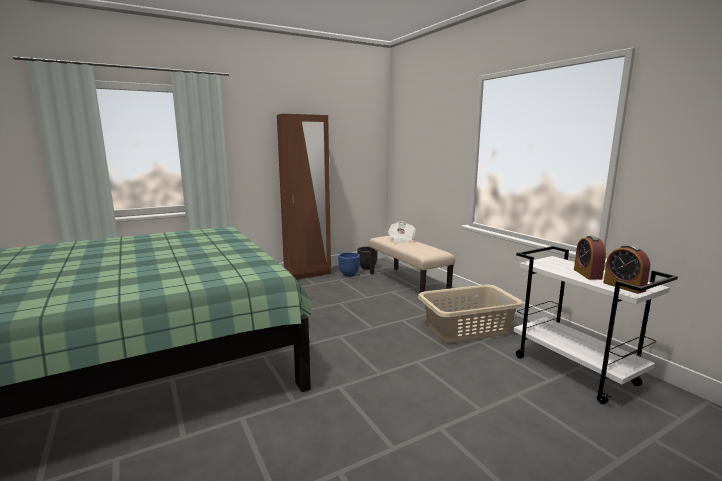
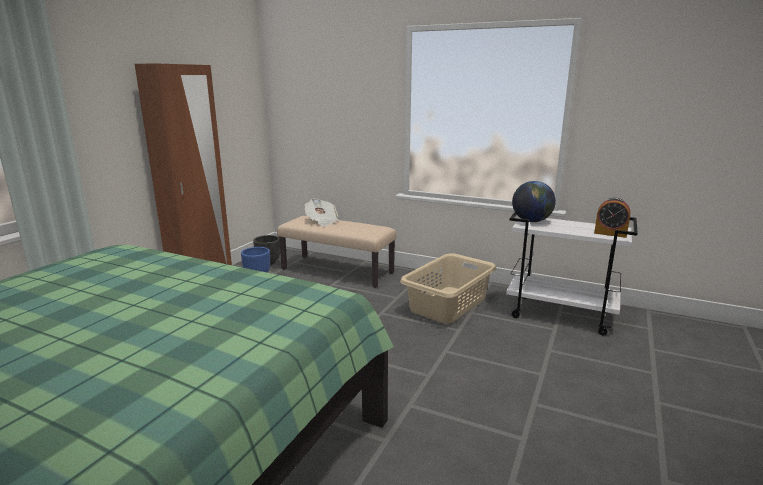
camera: 35 degrees left, 5 degrees up
(551, 261) = (531, 221): none -> globe
(587, 274) = (572, 227): alarm clock -> none

